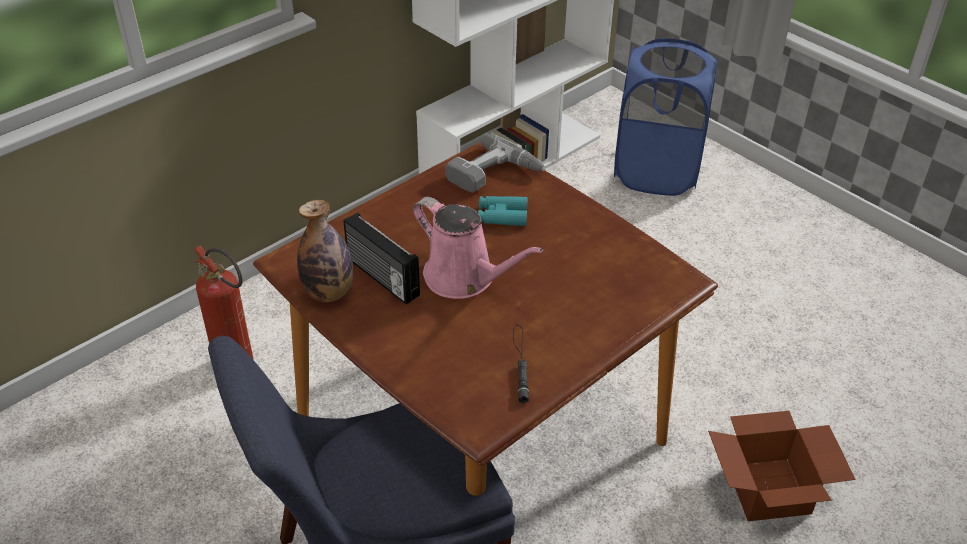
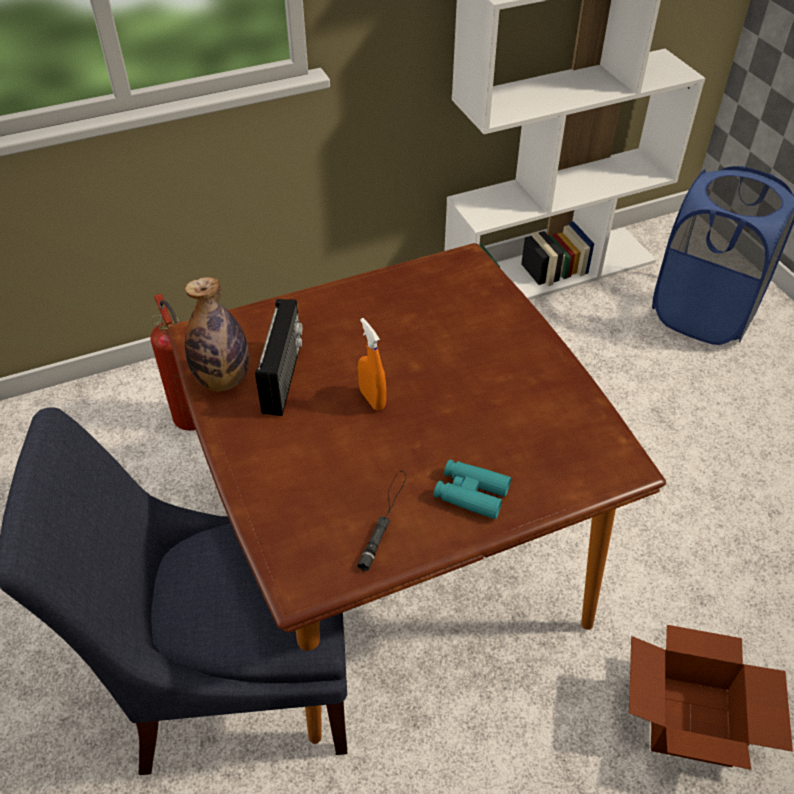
camera: 20 degrees right, 5 degrees up
(381, 278) = (284, 377): radio -> radio turned 150 degrees counterclockwise
(464, 278) = (372, 399): pink watering can -> orange spray bottle
(495, 175) = (463, 287): power drill -> none
(502, 216) = (448, 336): turquoise binoculars -> turquoise binoculars (471, 494)

